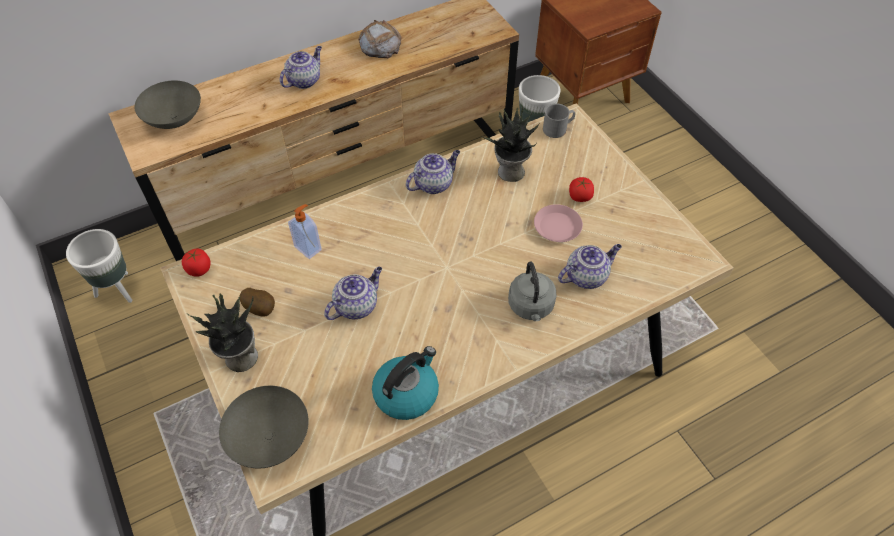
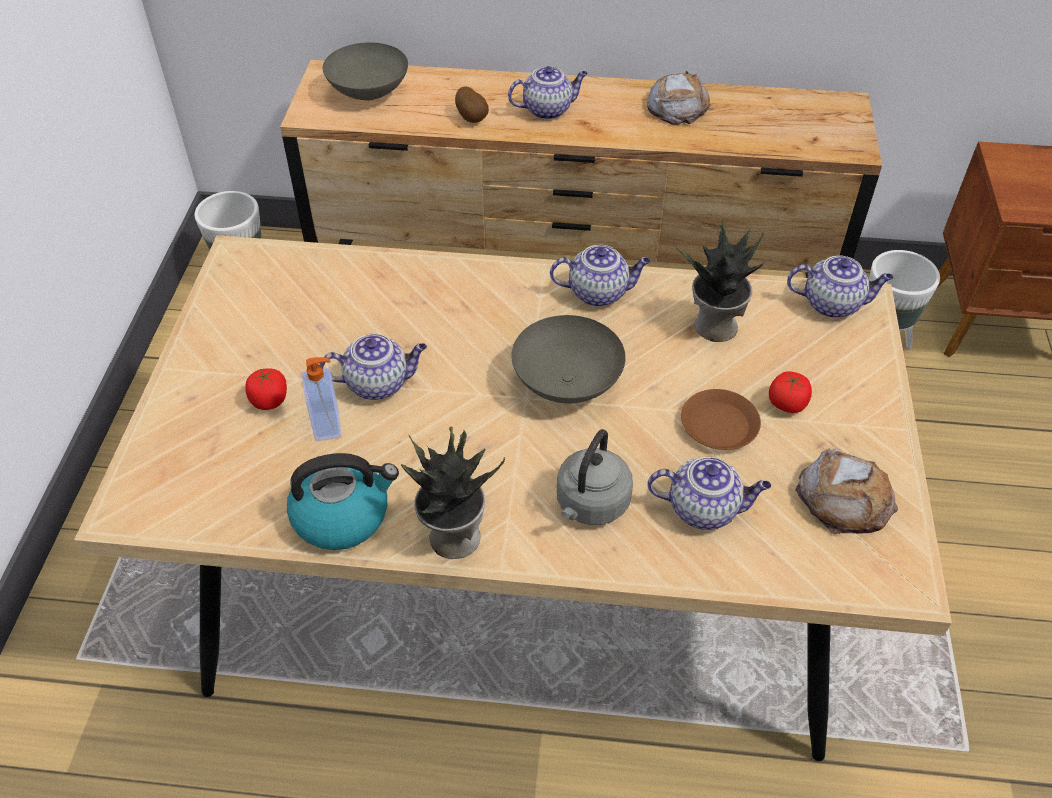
camera: 35 degrees right, 5 degrees down
(199, 269) = (251, 256): tomato -> tomato (269, 400)
(239, 358) = (204, 370): potted plant -> potted plant (452, 537)
(261, 308) = (274, 330): potato -> potato (473, 118)
(271, 439) = (155, 475): grey bowl -> grey bowl (568, 384)
(308, 248) = (384, 292): soap dispenser -> soap dispenser (328, 426)
(557, 226) = (719, 424): pink plate -> brown plate
(558, 128) = (833, 304): grey mug -> teapot
(644, 232) = (845, 499): none -> bread

